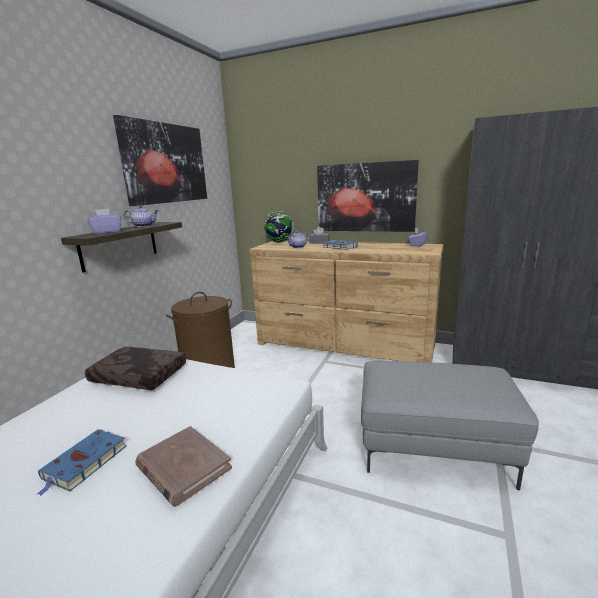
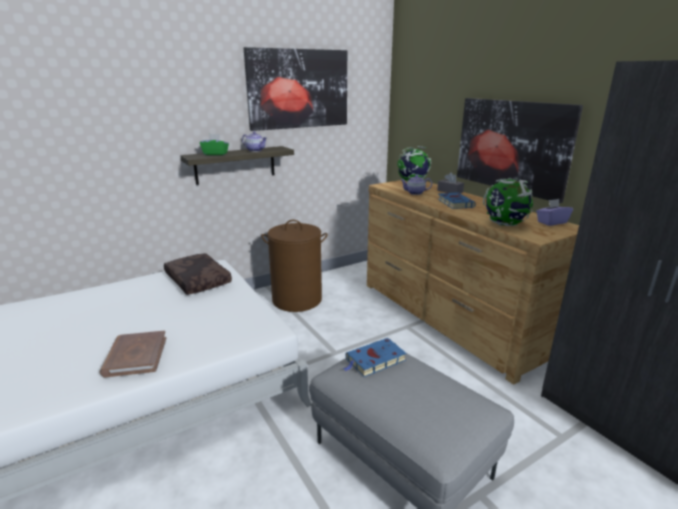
camera: 35 degrees right, 5 degrees up
(84, 463) = (101, 327): blue book -> blue book (374, 360)
(106, 232) = (215, 154): purple tissue box -> green tissue box
(396, 250) = (504, 224): none -> globe

